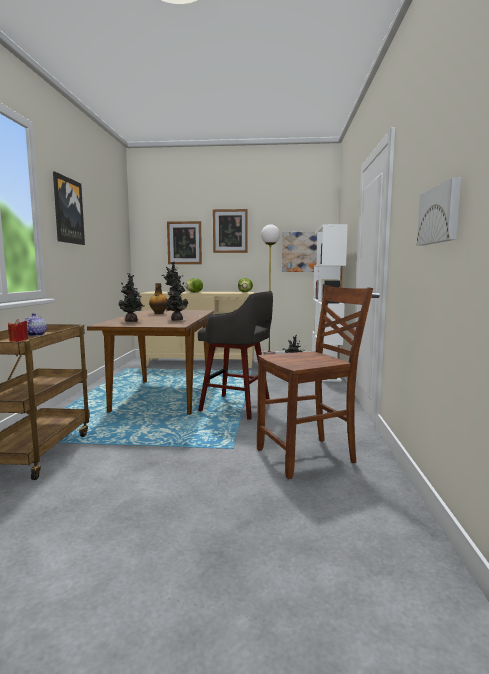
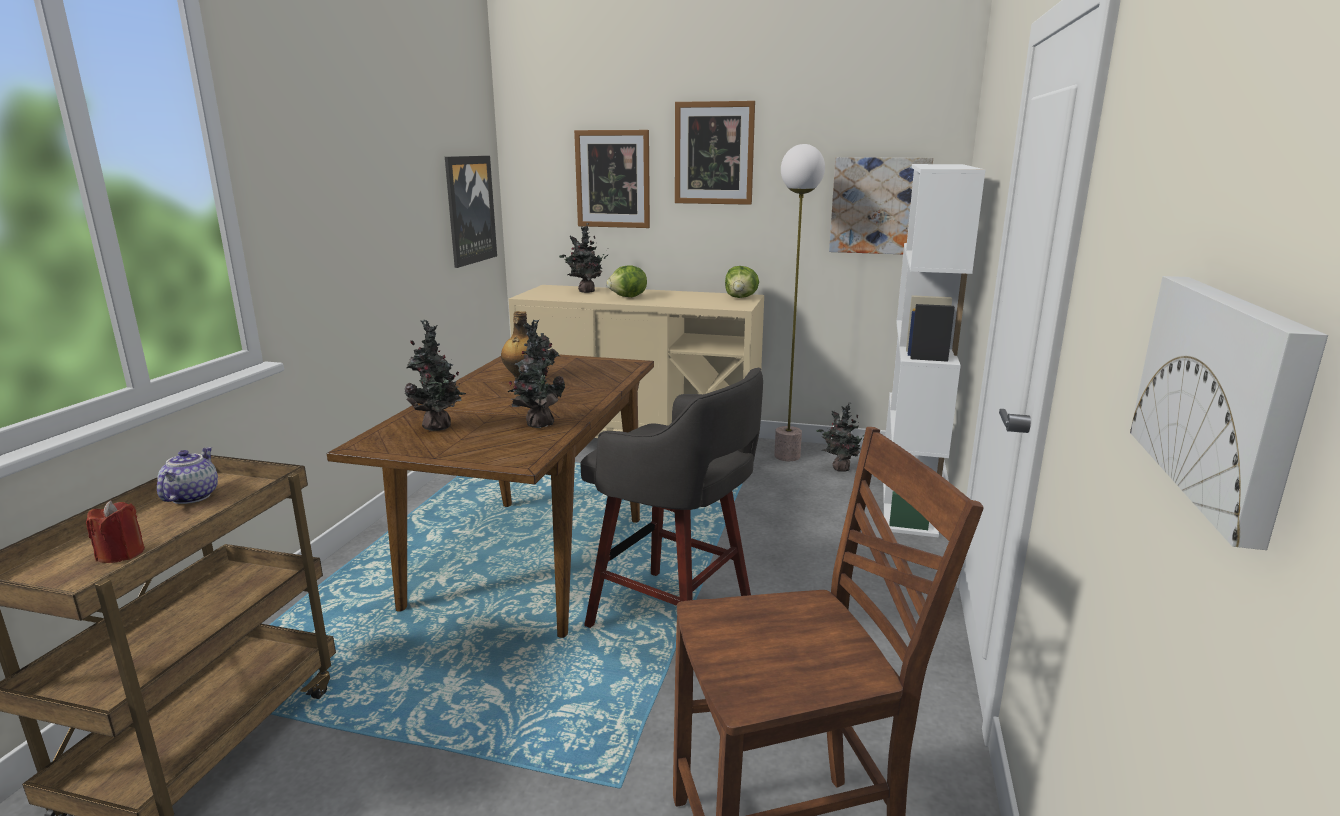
camera: 10 degrees right, 10 degrees up
(68, 211) = (317, 148): picture -> picture (470, 210)

